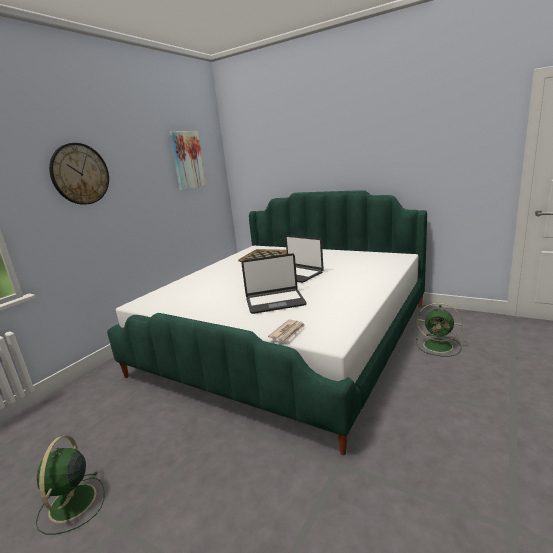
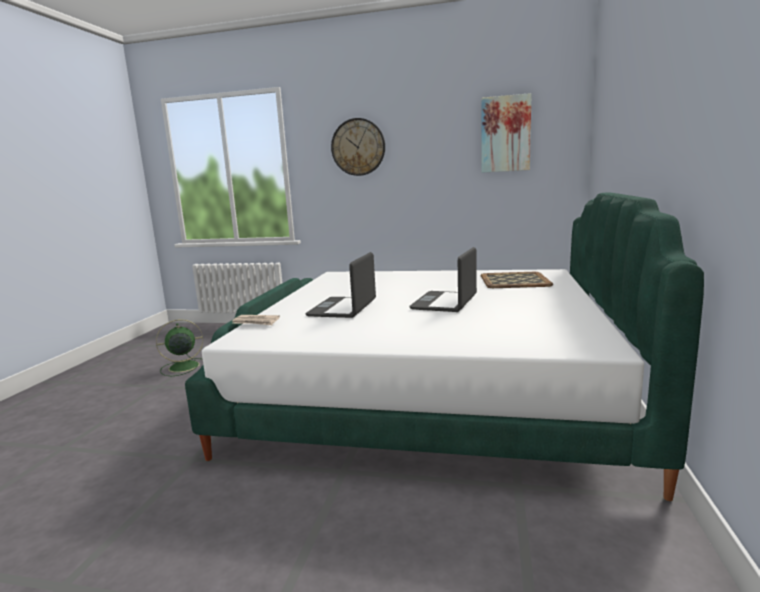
camera: 70 degrees right, 5 degrees down
(275, 302) = (343, 308): laptop -> laptop turned 45 degrees clockwise
(439, 346) = (487, 529): green fan -> none

